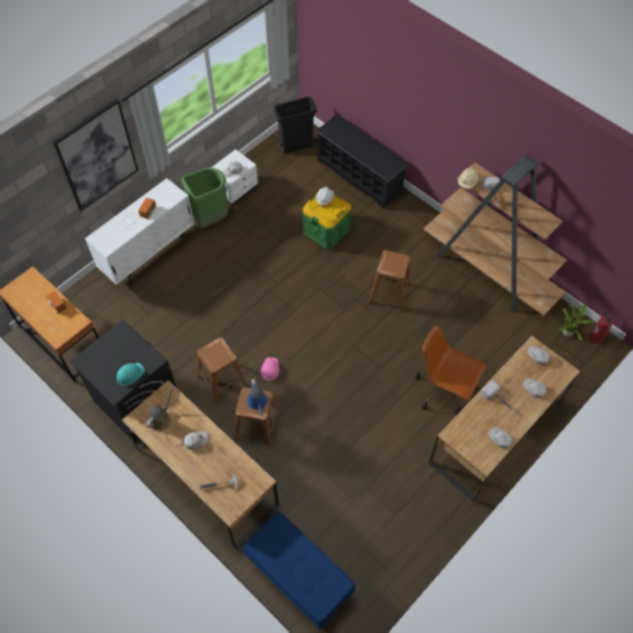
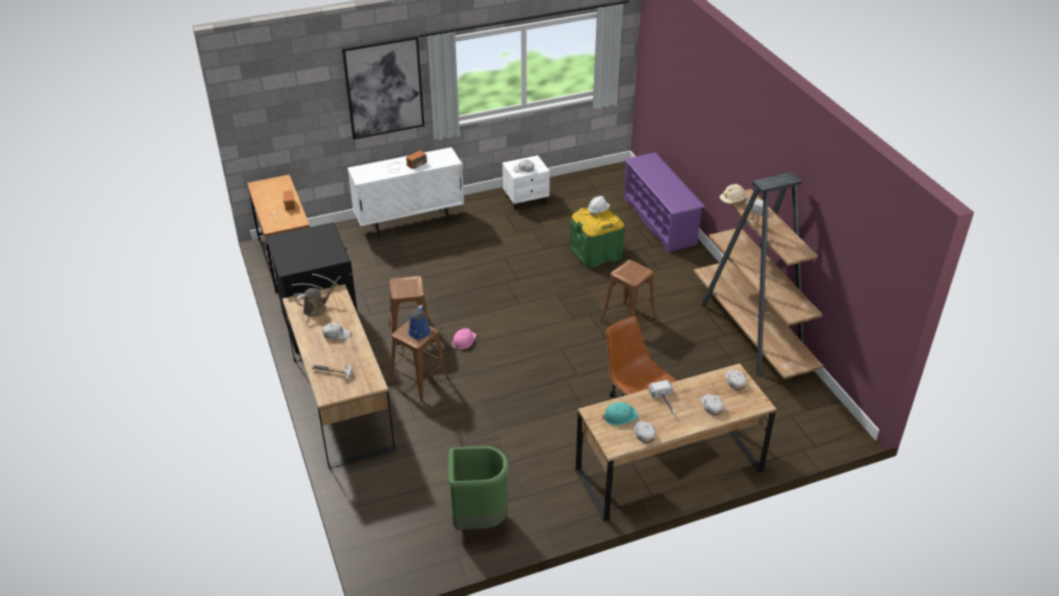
camera: 25 degrees right, 20 degrees down
(130, 374) = (309, 260): turquoise hard hat -> turquoise hard hat (619, 416)
(210, 218) = (486, 212): green trash can -> green trash can (478, 520)
(296, 146) = (609, 183): black trash can -> none
(298, 576) = (373, 514): blue bench -> none
(360, 176) = (659, 221): black shoe rack -> purple shoe rack
(568, 332) = (812, 413): potted plant -> none
(596, 338) = (843, 428): fire extinguisher -> none

